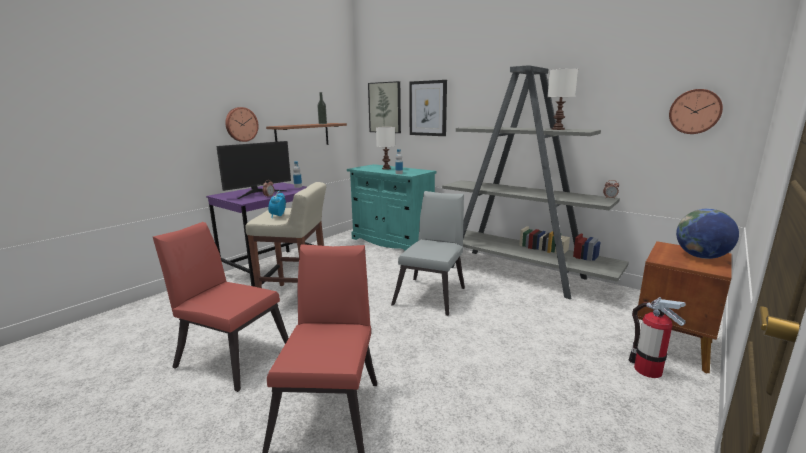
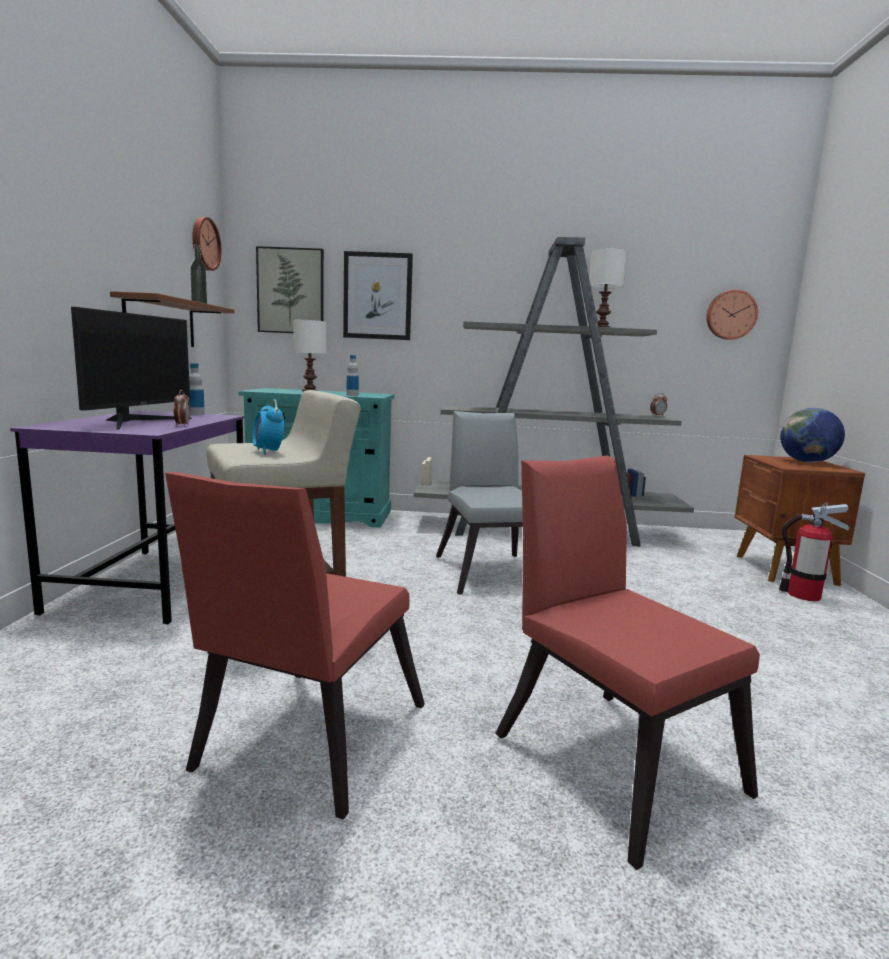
camera: 35 degrees left, 5 degrees down
(230, 355) = (304, 743): red chair -> red chair turned 60 degrees counterclockwise
(241, 124) = (70, 276): wall clock -> wall clock (204, 244)

